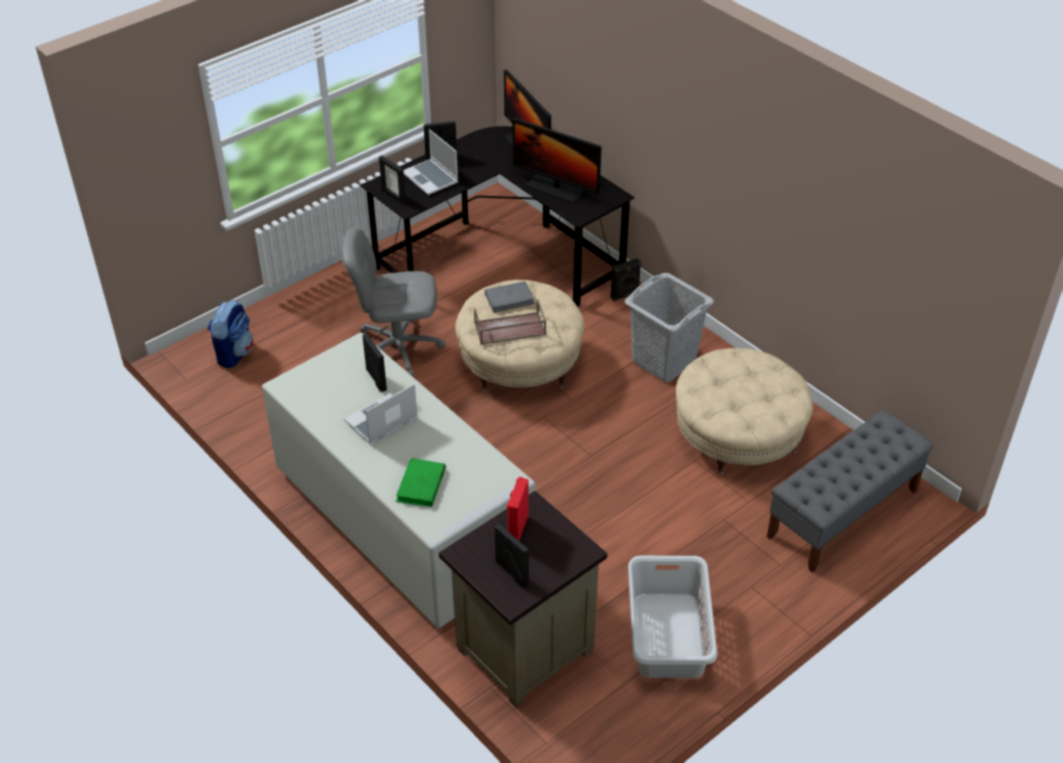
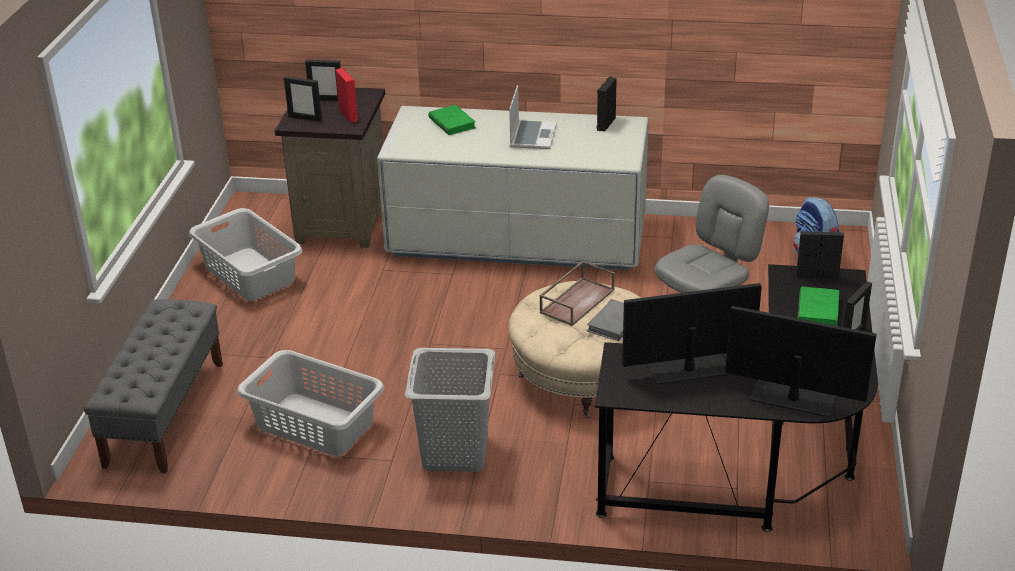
camera: 140 degrees right, 10 degrees down
(375, 380) = (576, 151): picture frame -> picture frame (305, 117)
(431, 178) = (818, 310): laptop -> green book
(625, 296) = (573, 497): black speaker -> black speaker (605, 124)
(738, 436) = (315, 425): beige ottoman -> grey laundry basket

